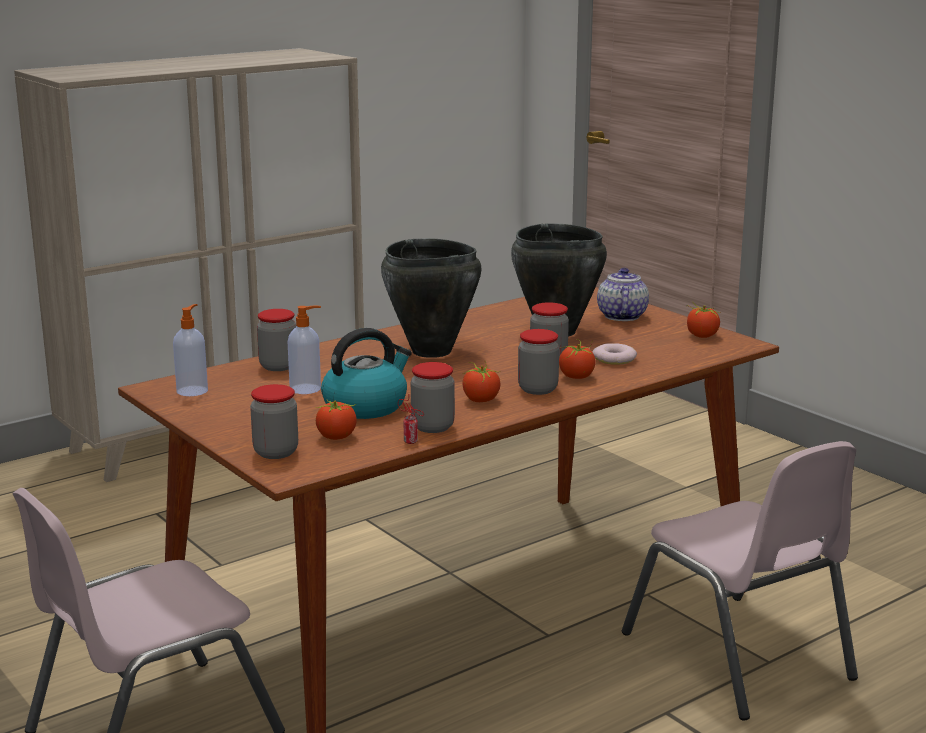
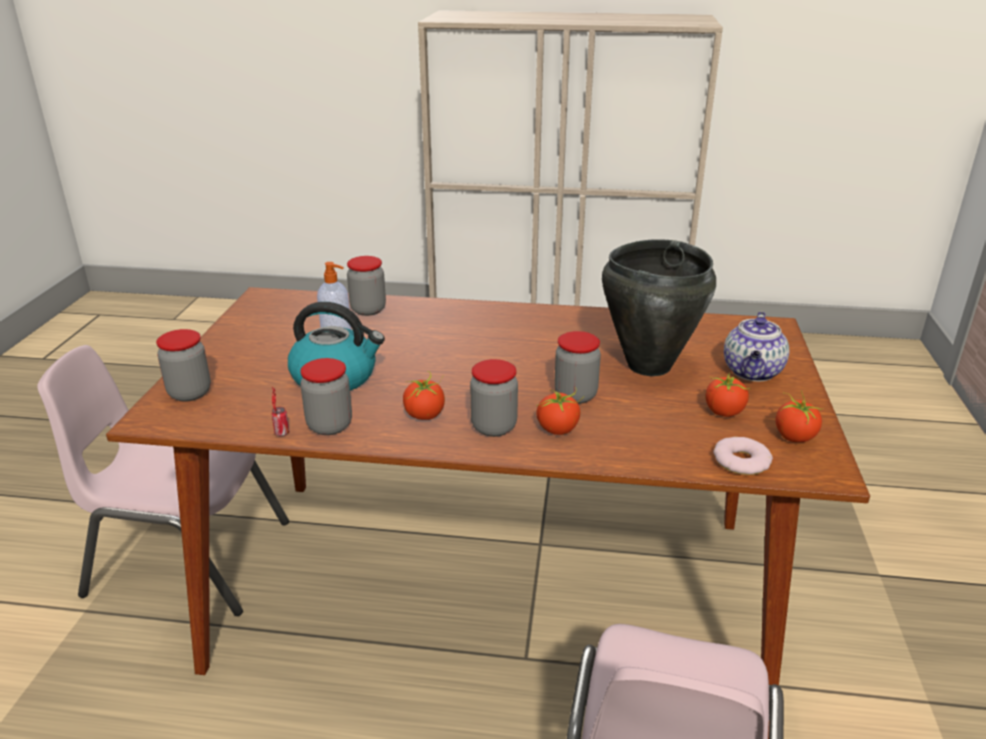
camera: 45 degrees right, 10 degrees up
(193, 390) = (275, 309): soap dispenser -> none
(337, 437) = (252, 399): tomato -> tomato (724, 412)
(431, 351) = (499, 342): black cooking pot -> none
(614, 359) = (637, 424): donut -> donut (740, 461)
(621, 316) = (753, 372): teapot -> teapot turned 150 degrees clockwise

